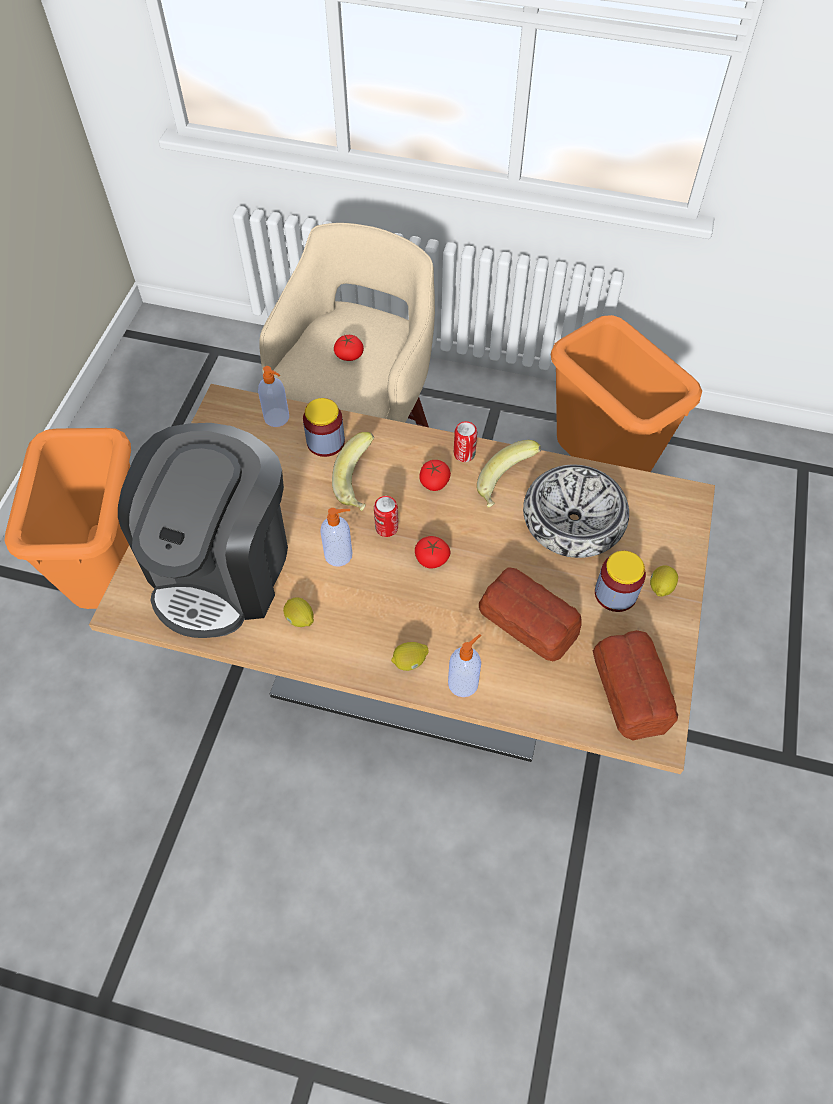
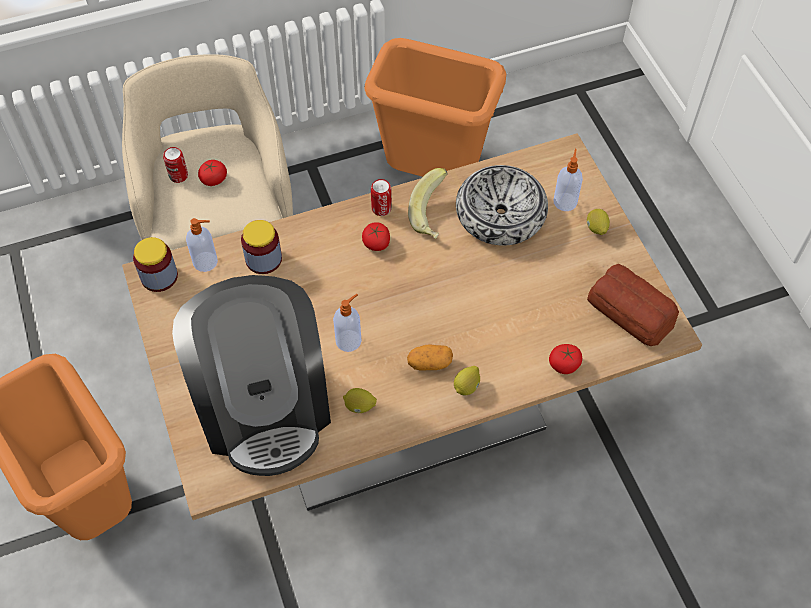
camera: 35 degrees left, 0 degrees up
(360, 485) = (320, 277): banana -> none
(386, 528) = (368, 298): can -> can (178, 175)
(393, 619) = (429, 363): none -> potato
(431, 558) = (421, 302): tomato -> tomato (564, 364)
(464, 682) = (516, 377): soap dispenser -> soap dispenser (565, 201)
(529, 621) = (527, 306): bread -> none
(615, 593) = (570, 250): jar -> jar (159, 276)

